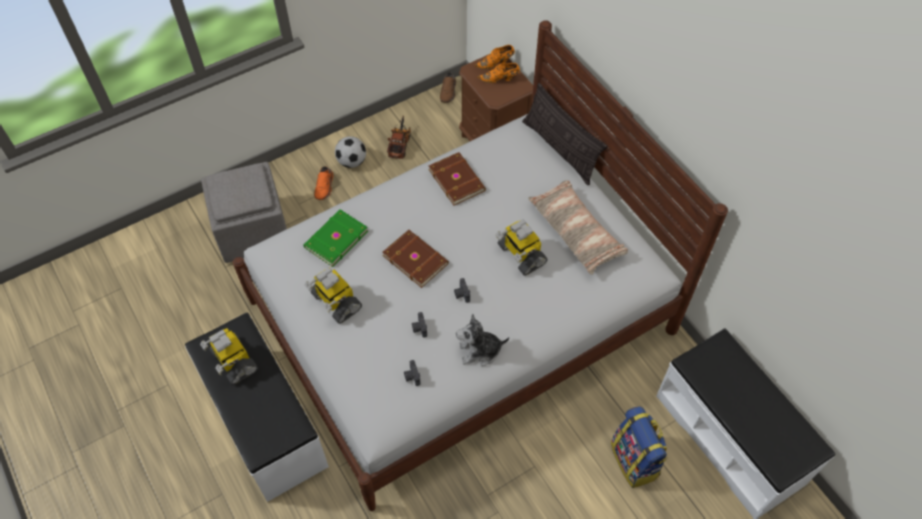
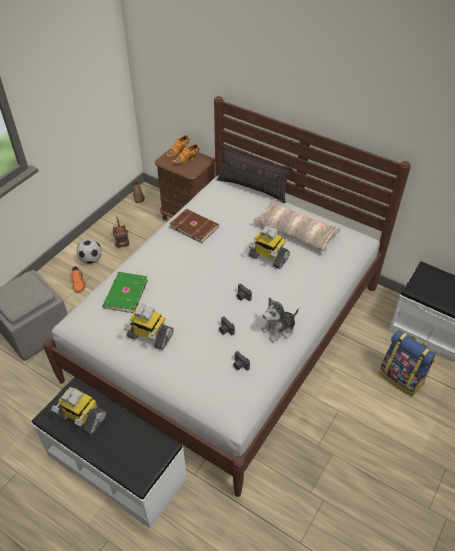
camera: 25 degrees left, 10 degrees down
(416, 259) = (195, 285): brown book -> none

